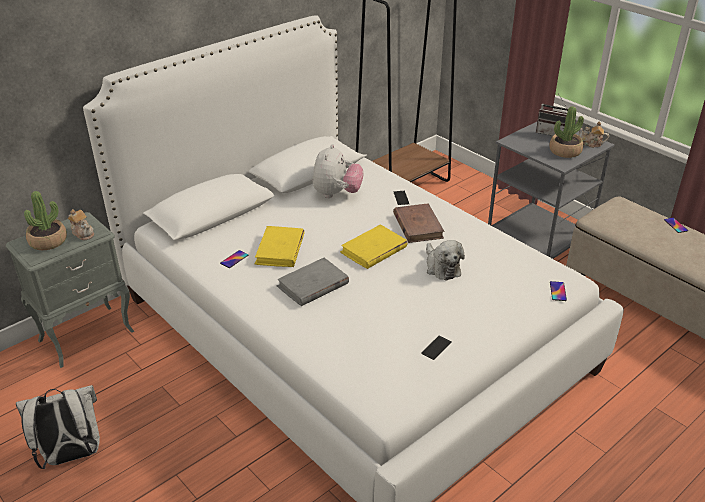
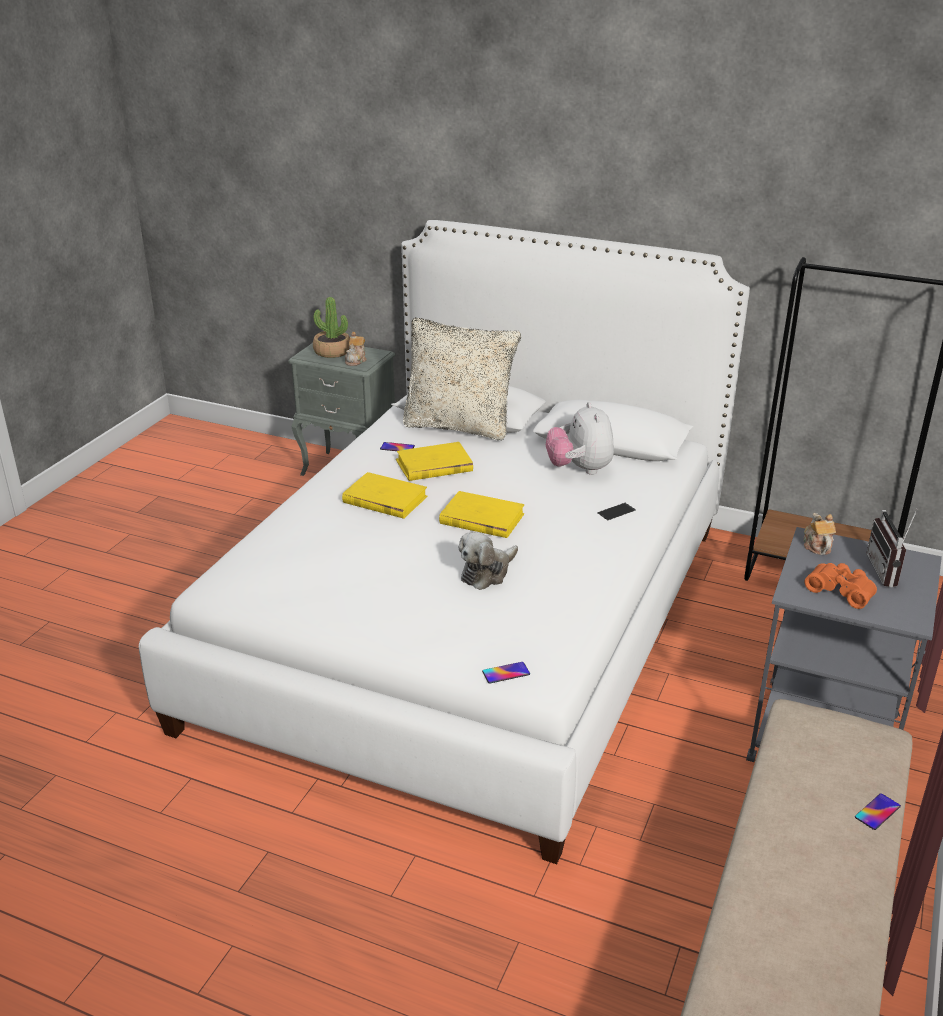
camera: 65 degrees right, 5 degrees down
(71, 456) = (201, 520): white backpack -> none
(232, 224) = (459, 429): none -> beige pillow
(312, 285) = (384, 499): grey book -> yellow book
(336, 194) = (579, 469): plush toy -> plush toy turned 90 degrees clockwise
(418, 226) = (562, 537): brown book -> none
(436, 348) = (325, 600): phone -> none
(565, 151) = (841, 590): potted plant -> orange binoculars
(591, 143) = (901, 612): teapot -> teapot (816, 546)

